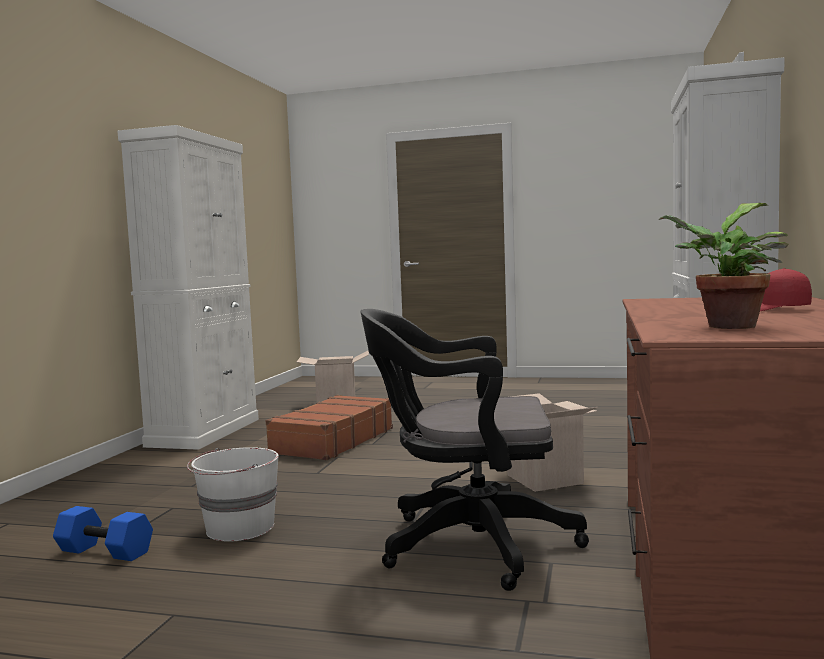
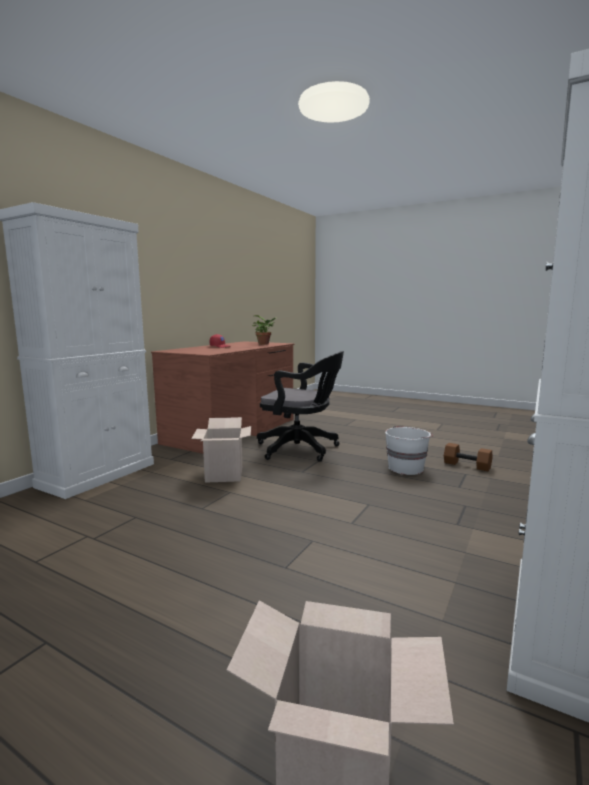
camera: 165 degrees left, 5 degrees up
(103, 552) = (467, 465): blue dumbbell -> brown dumbbell
(332, 441) = (355, 556): brown suitcase -> none

